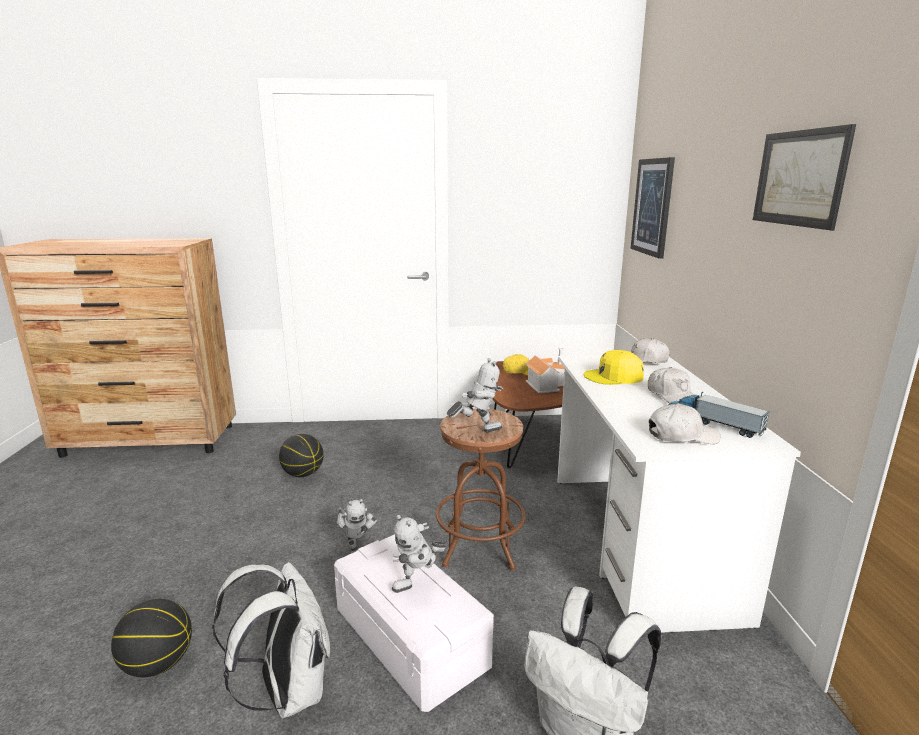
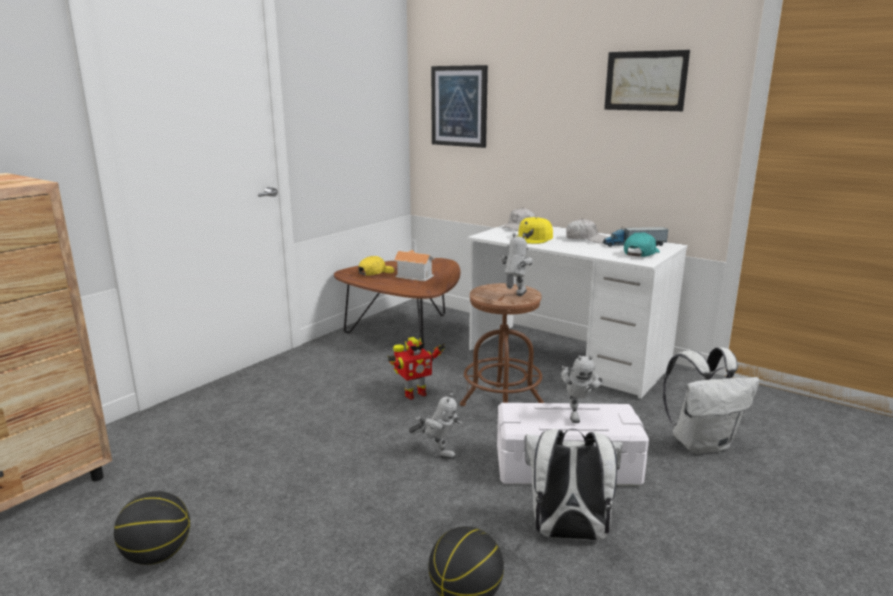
camera: 50 degrees left, 0 degrees up
(303, 474) = (266, 438): basketball -> basketball (157, 555)
(438, 495) = (414, 394): none -> toy robot
(681, 436) = (640, 253): white cap -> turquoise cap

